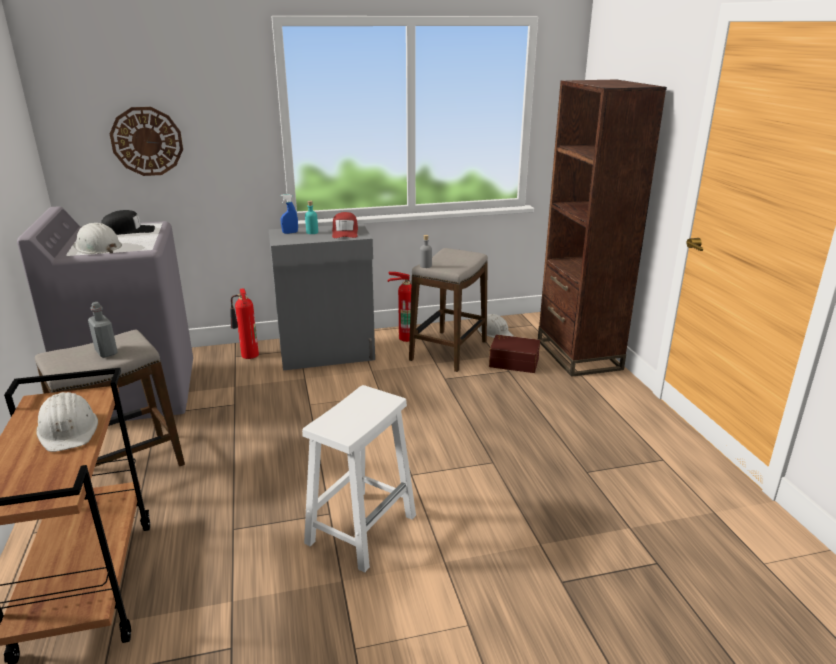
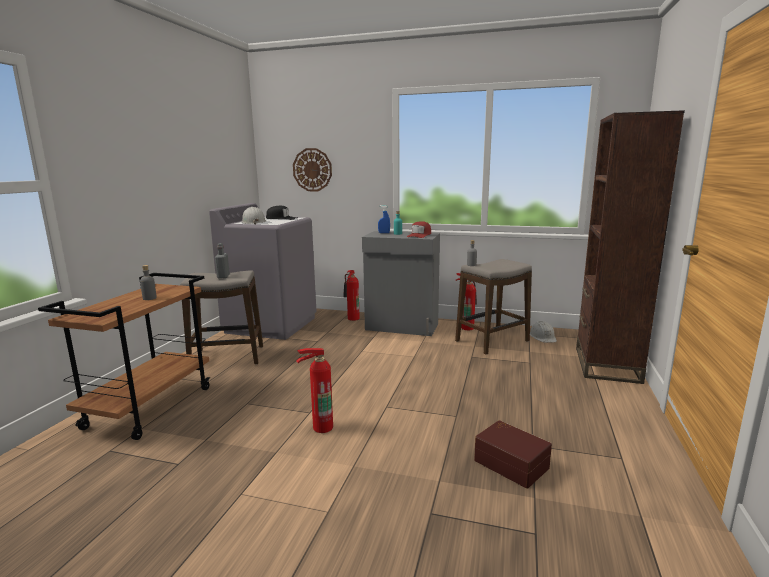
camera: 30 degrees right, 10 degrees down
(68, 430) = (149, 298): white hard hat -> grey bottle
(362, 528) = (320, 427): white stool -> fire extinguisher
(514, 362) = (540, 358): brown storage box -> brown storage box (512, 463)

